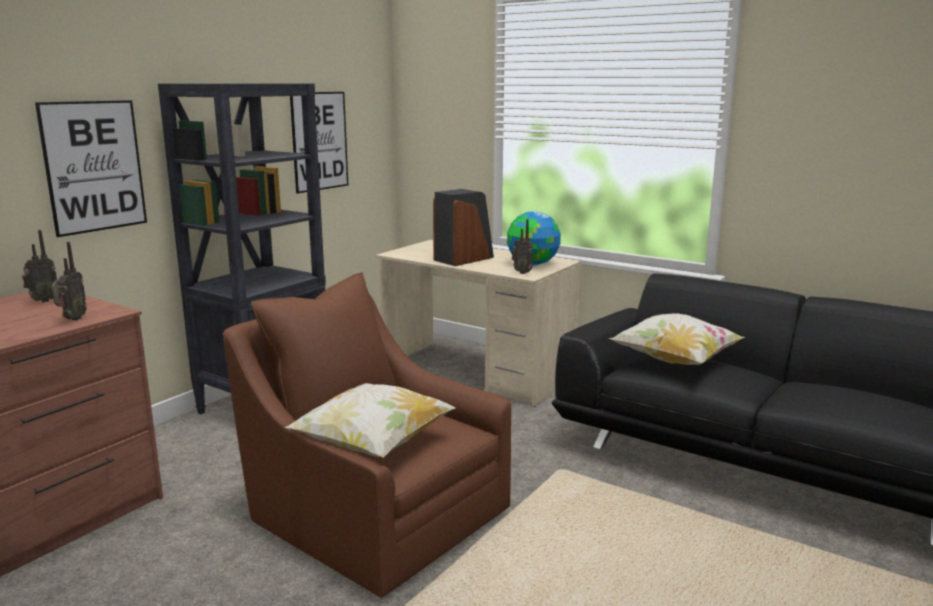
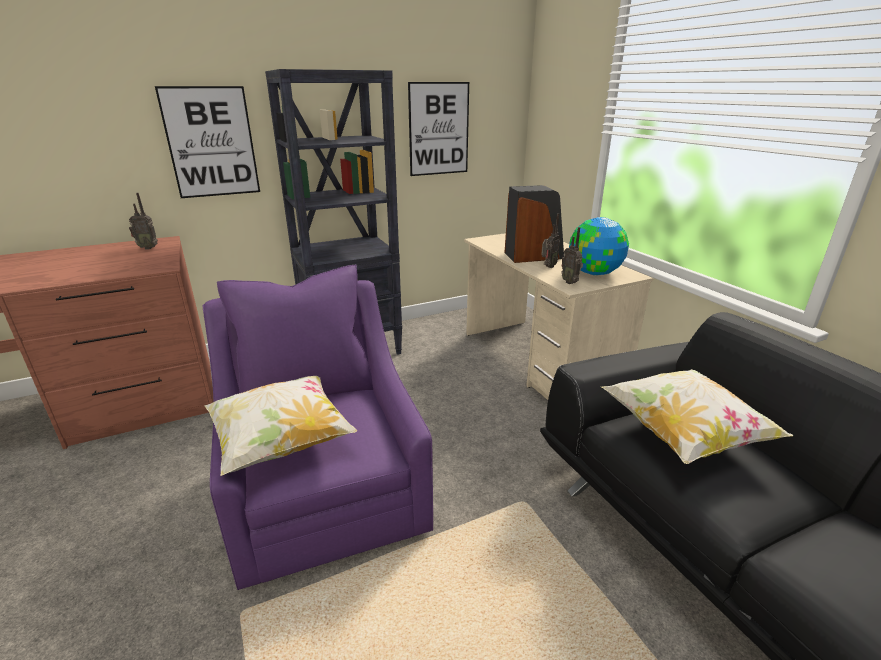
camera: 30 degrees right, 10 degrees up
(72, 319) = (128, 269): radio -> radio (548, 267)
(374, 514) = (325, 487): brown armchair -> purple armchair

